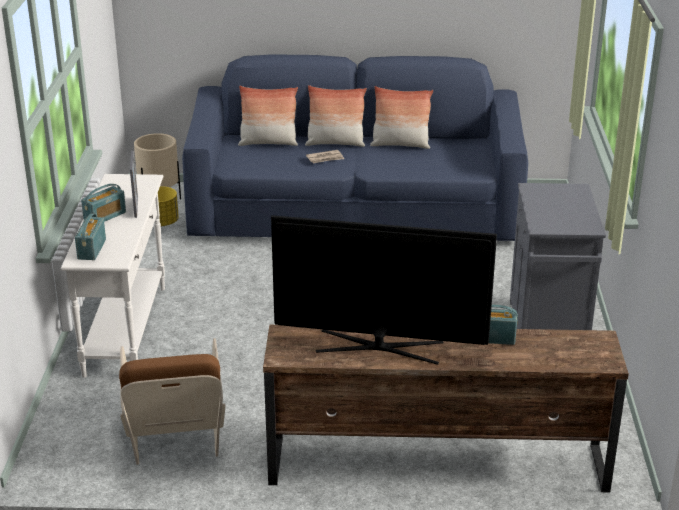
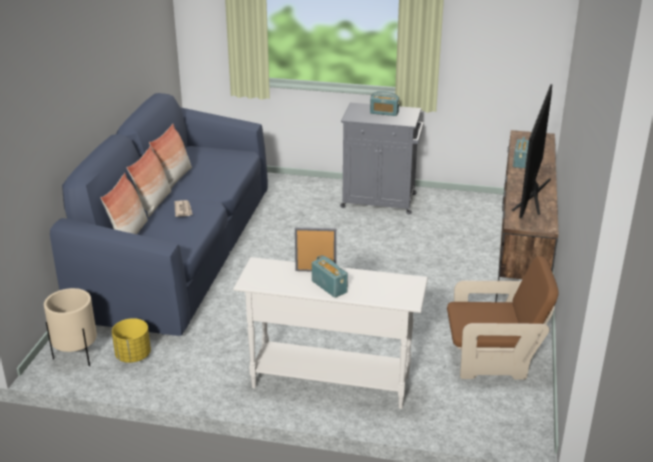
camera: 80 degrees left, 0 degrees up
(91, 249) = (391, 293): radio -> radio (384, 112)

